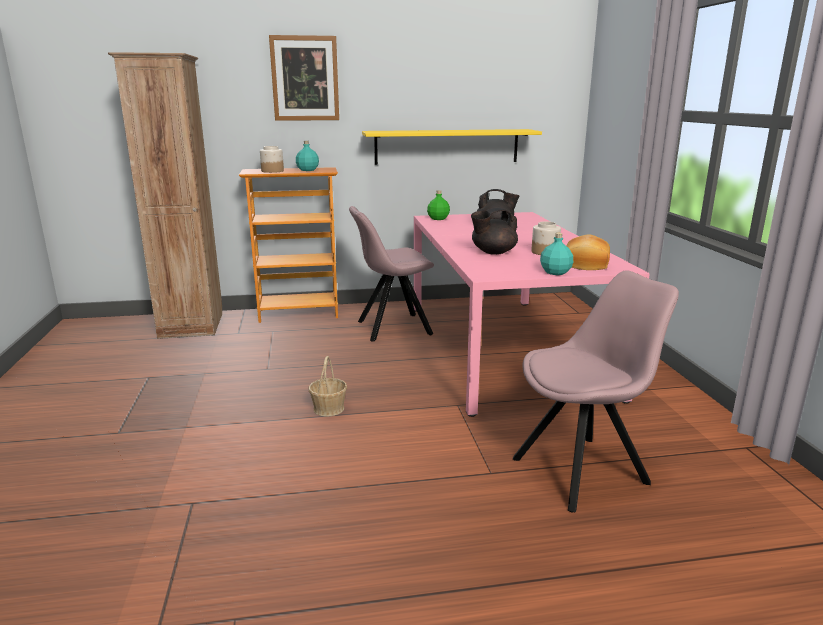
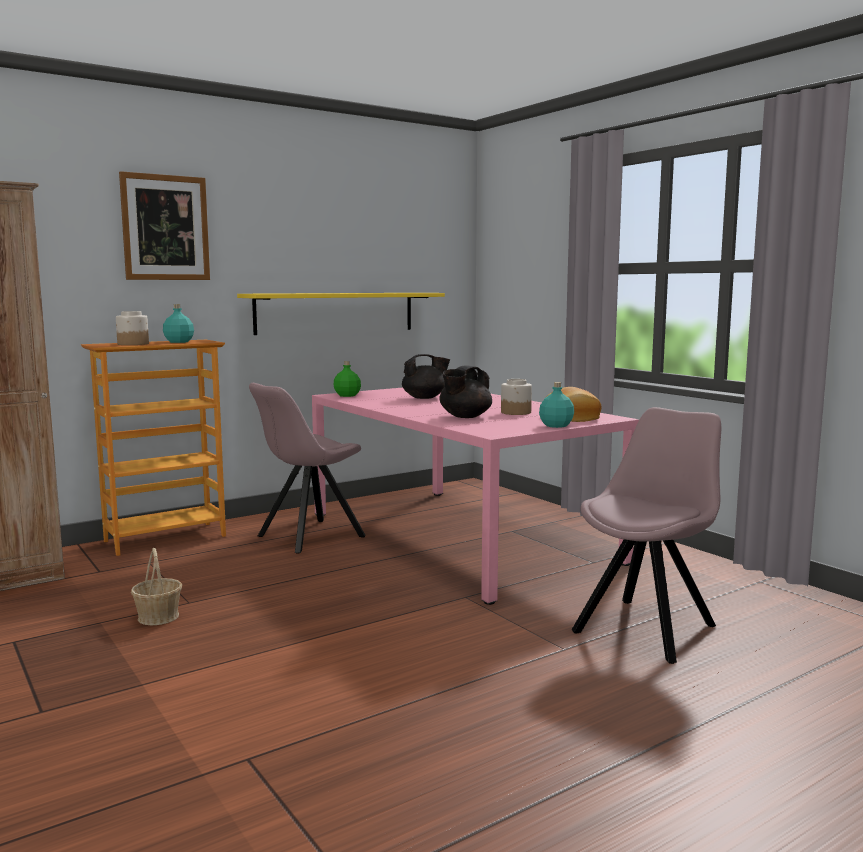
camera: 25 degrees left, 10 degrees down
(329, 408) = (319, 627): basket -> basket (158, 617)

